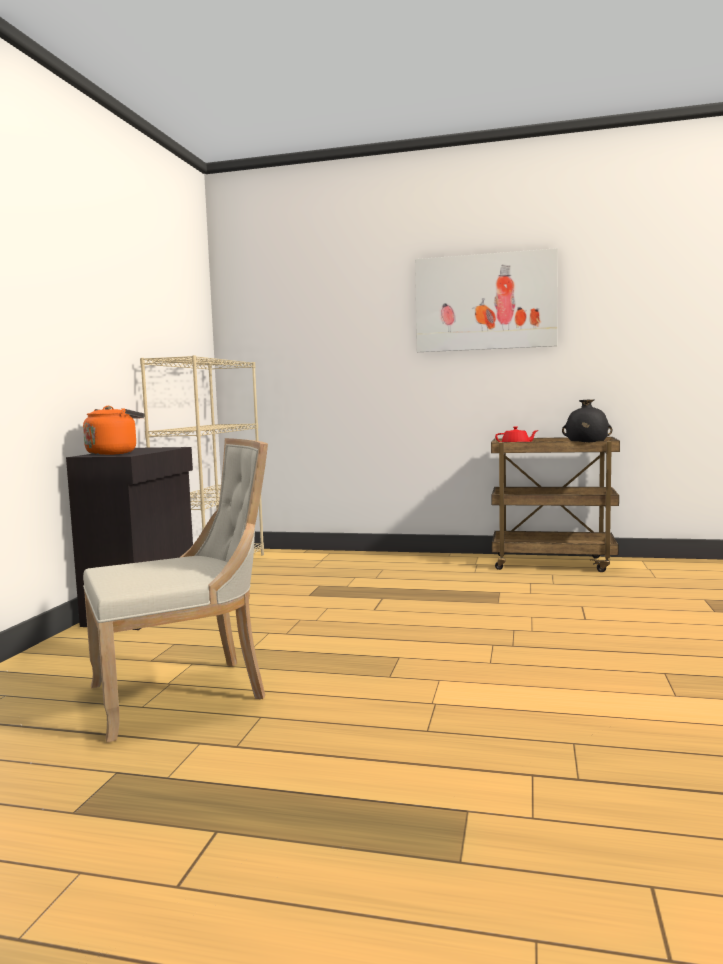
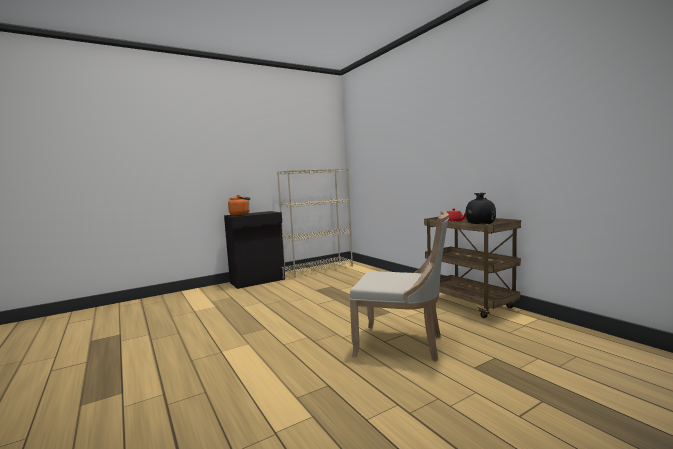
camera: 45 degrees right, 0 degrees up
(185, 694) = (187, 316): beige chair -> beige chair (402, 344)
(485, 302) = (449, 126): picture -> none

